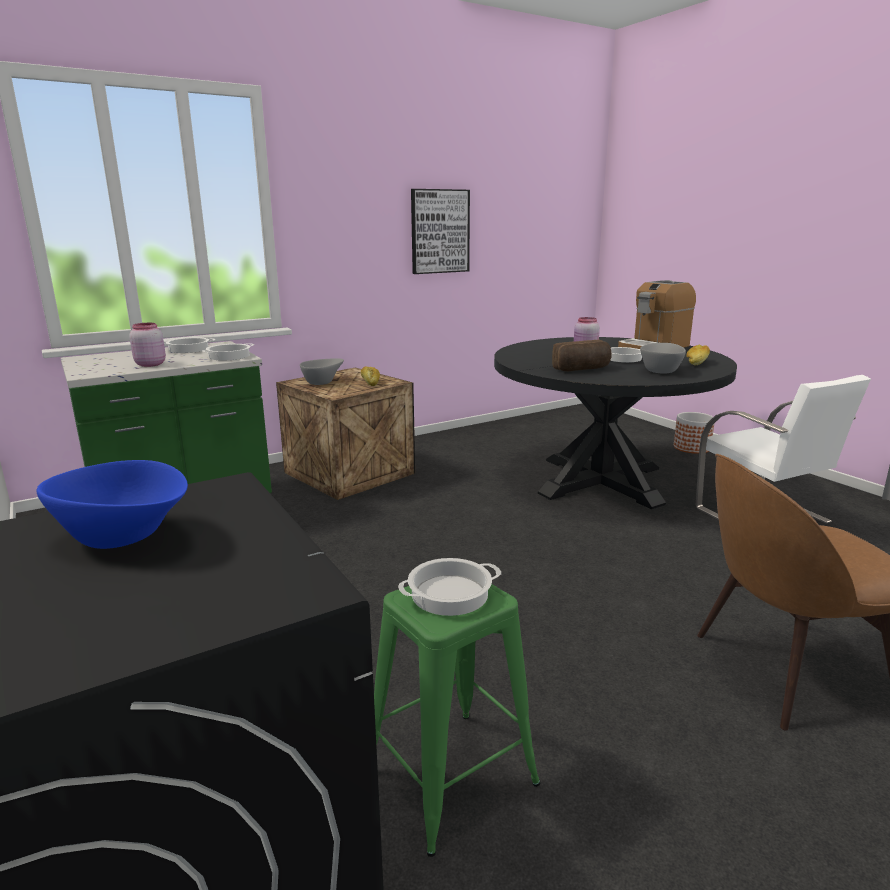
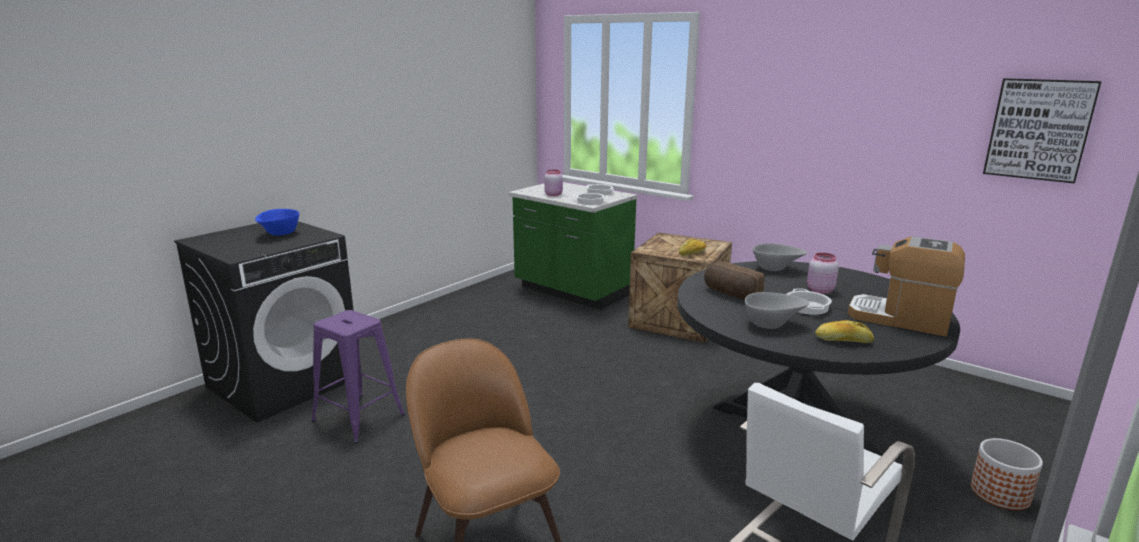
camera: 70 degrees right, 0 degrees up
(323, 382) = (673, 242): grey bowl -> grey bowl (776, 269)
(439, 231) = (848, 136): picture -> picture (1039, 129)
(449, 595) = (349, 320): cooking pot -> none
(450, 777) = (358, 418): green stool -> purple stool

